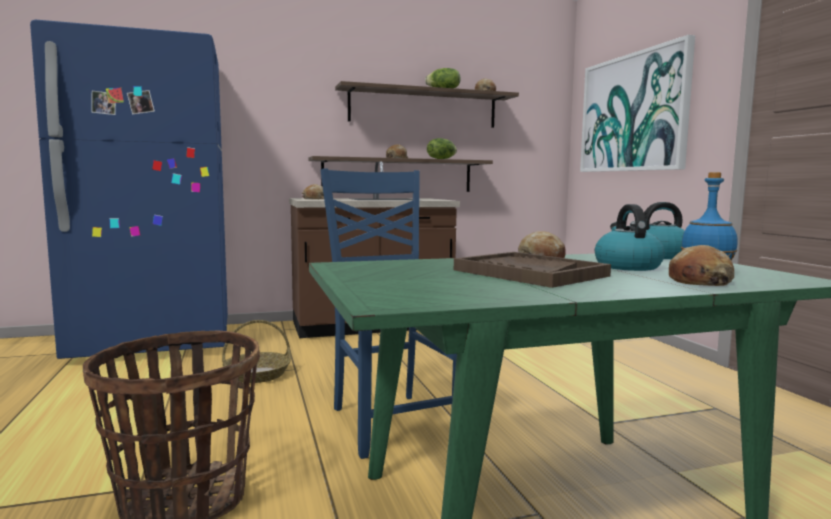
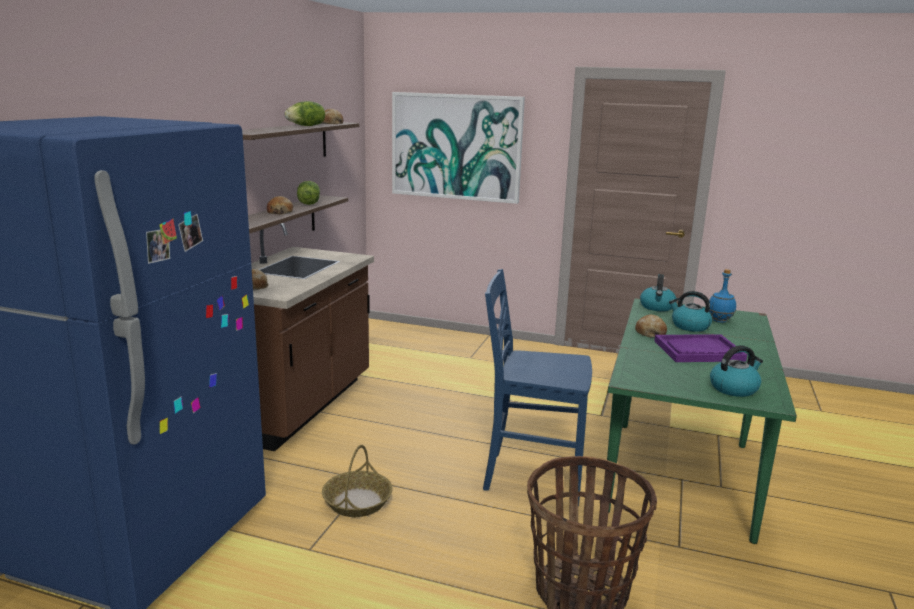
camera: 55 degrees left, 10 degrees up
(407, 289) = (734, 388): none -> kettle
(529, 273) = (698, 351): brown tray -> purple tray
(699, 281) = (744, 332): bread -> none

